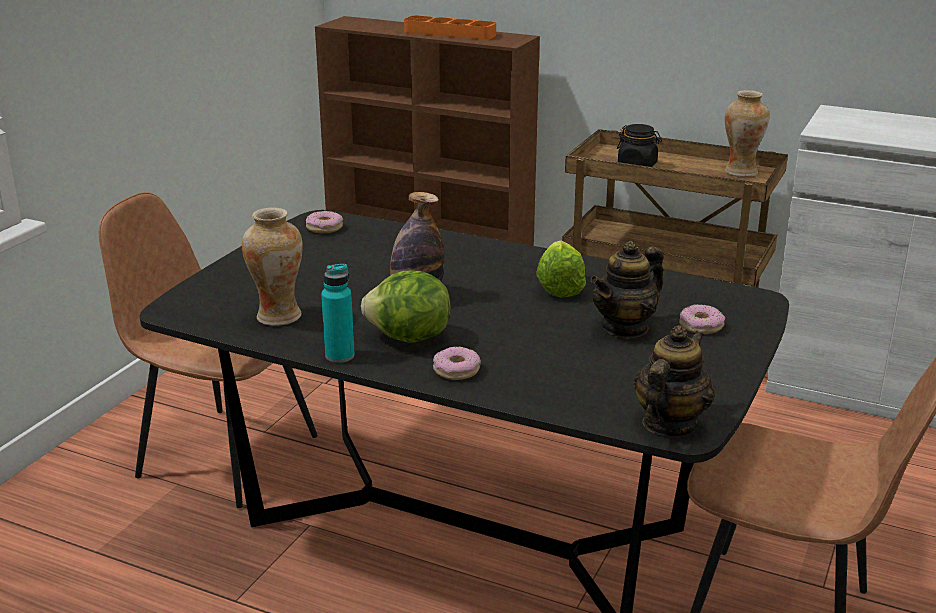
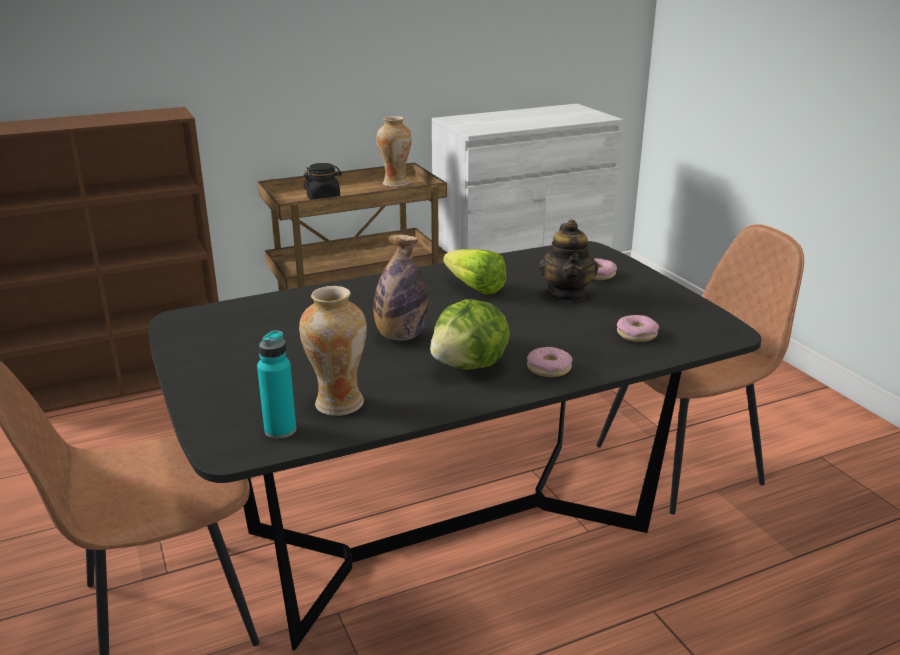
camera: 50 degrees left, 0 degrees up
(324, 228) = (202, 324): donut -> donut (636, 334)
(339, 356) = (456, 403): turquoise bottle -> turquoise bottle (280, 430)
(449, 33) = (100, 119): orange tray -> none
(669, 424) = (714, 333): teapot -> none

